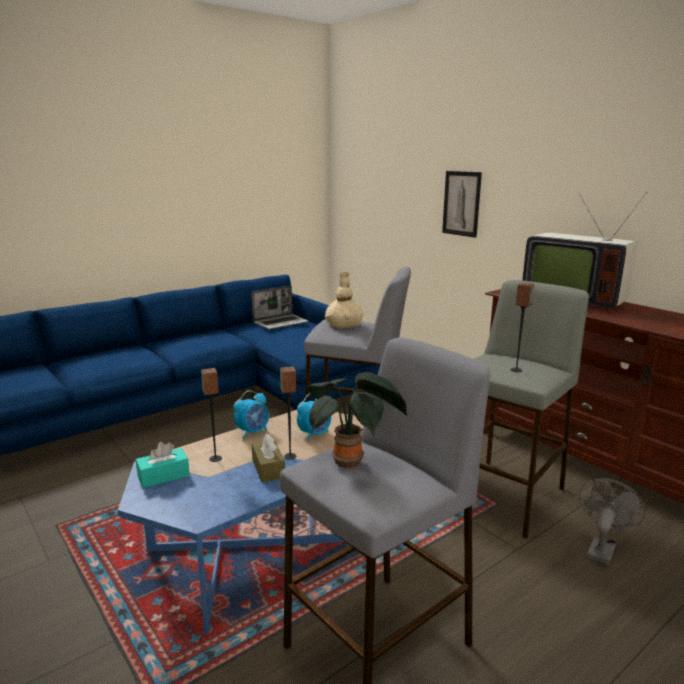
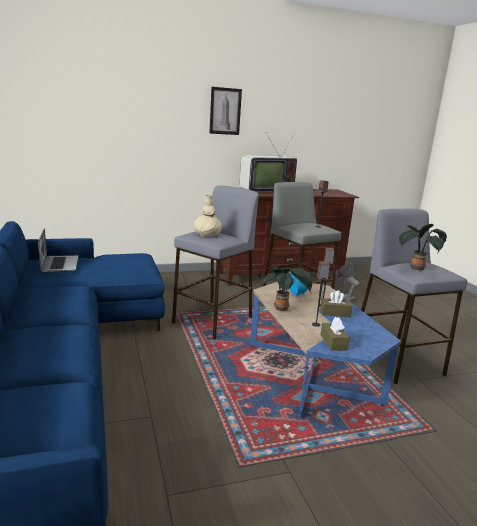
camera: 70 degrees left, 0 degrees up
(163, 476) = (333, 342): turquoise tissue box -> brown tissue box
(253, 432) = (283, 309): alarm clock -> potted plant
(461, 203) = (155, 140): picture -> picture (225, 111)

